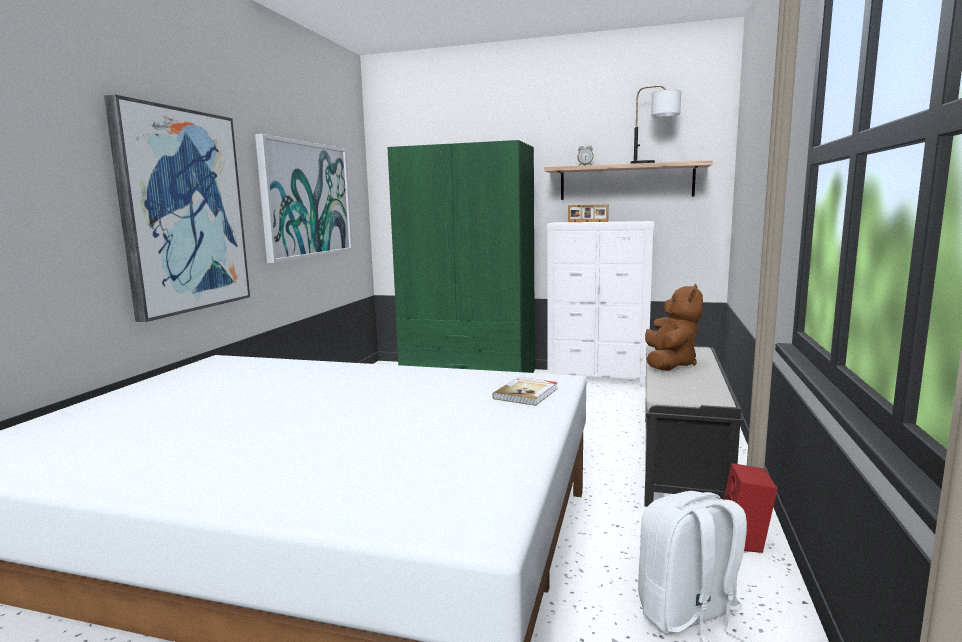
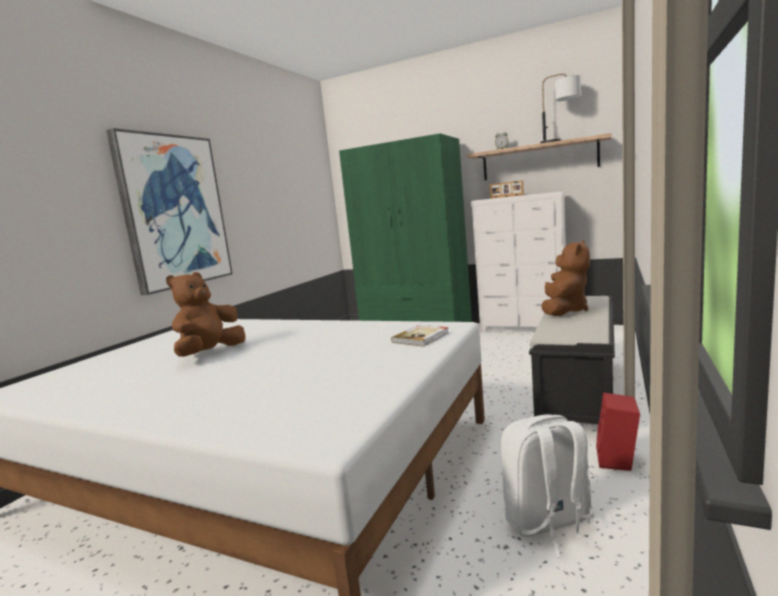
camera: 10 degrees right, 0 degrees up
(251, 406) = (210, 353): none -> brown plush toy
(307, 200) = (279, 197): picture -> none

